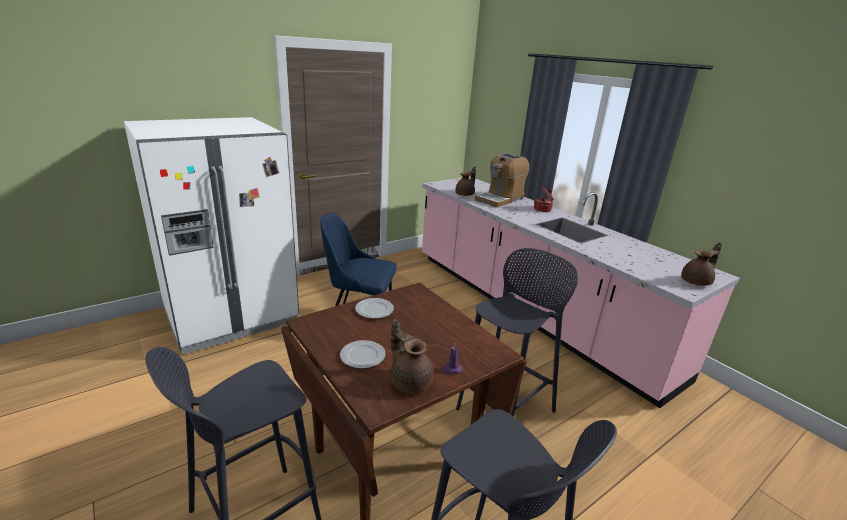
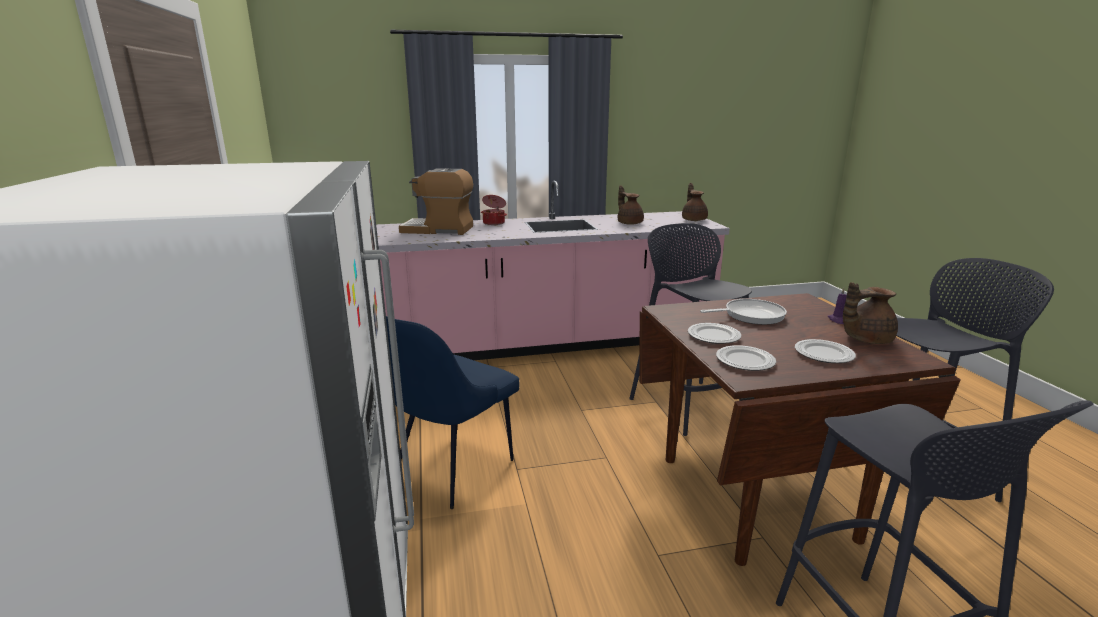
camera: 65 degrees left, 5 degrees down
(334, 323) = (745, 361): none -> plate
(429, 325) = (750, 316): none -> frying pan
(465, 194) = (398, 239): brown teapot -> brown teapot (629, 223)
(500, 199) = (438, 230): coffee machine -> coffee machine turned 120 degrees clockwise

